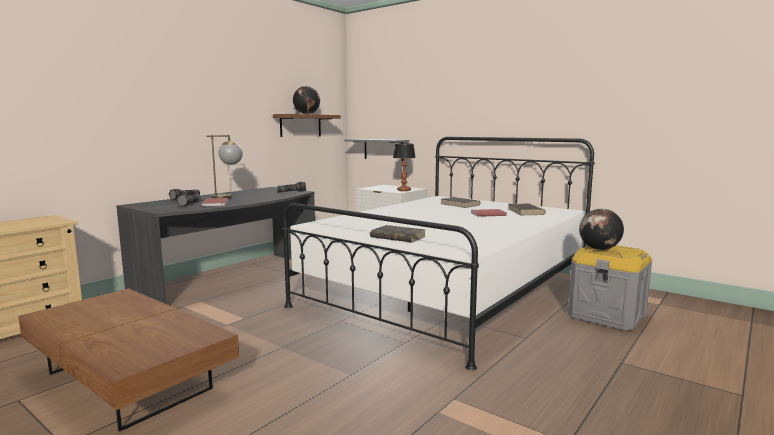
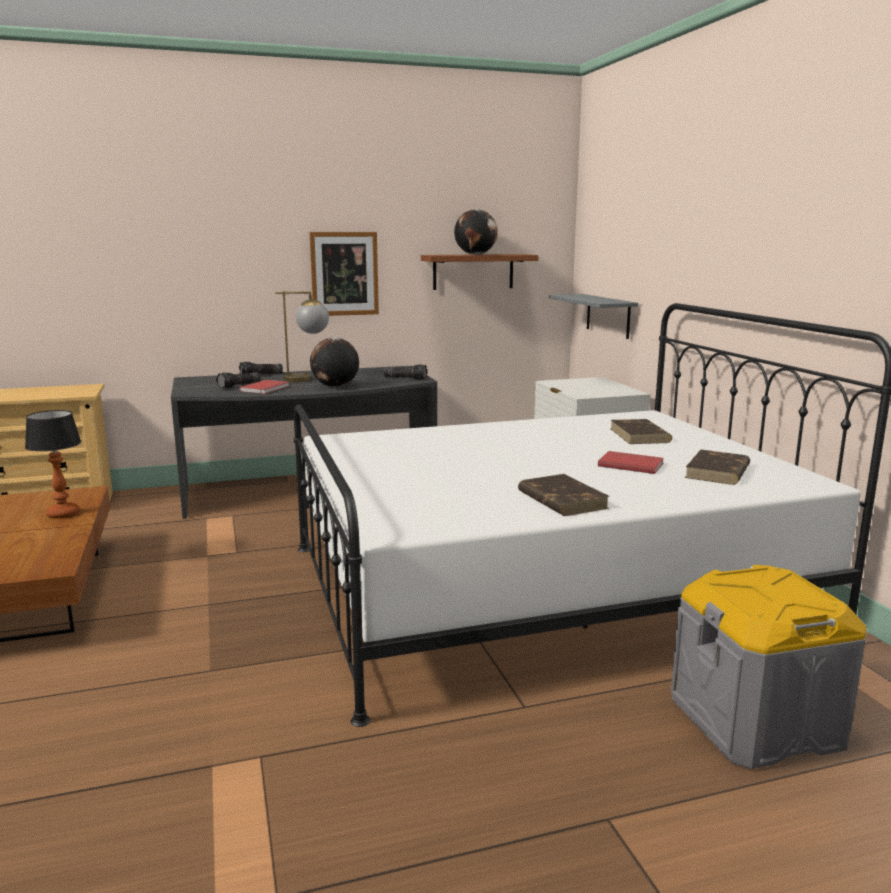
camera: 35 degrees right, 5 degrees up
(230, 125) = (344, 274): none -> picture
(397, 237) = (371, 483): brown book -> brown book (561, 499)
(404, 190) = (598, 394): table lamp -> table lamp (63, 514)
(599, 249) = (745, 583): globe -> globe (335, 386)

